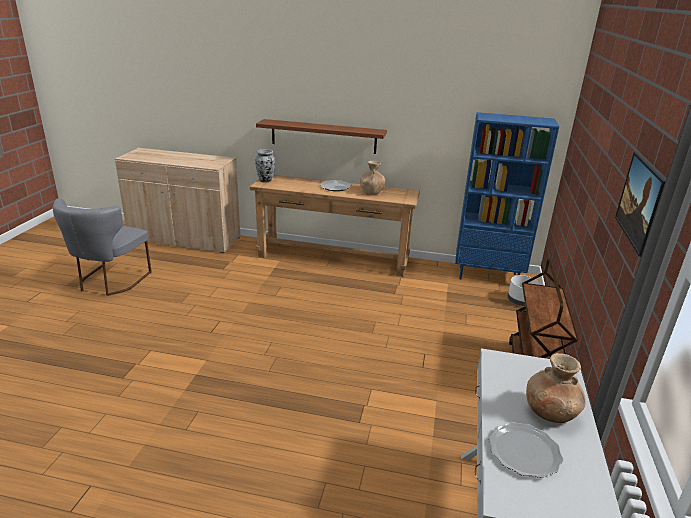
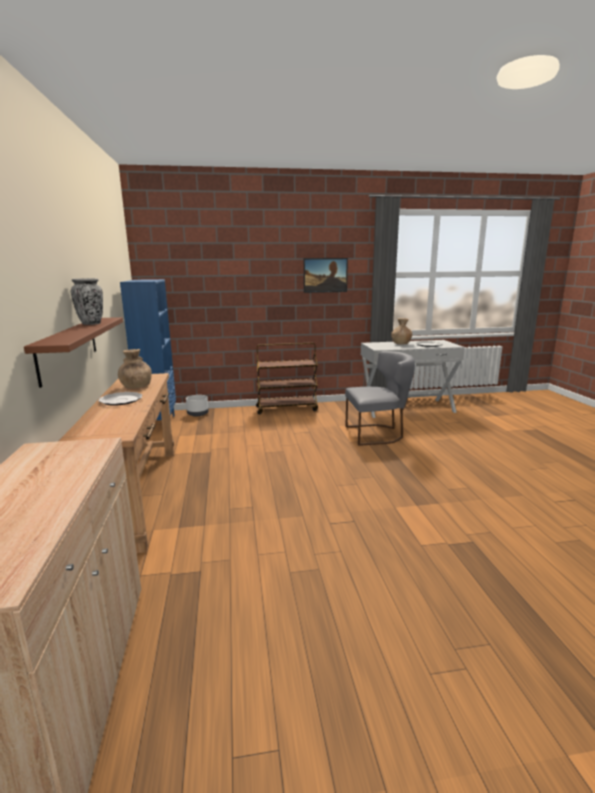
camera: 110 degrees left, 10 degrees down
(109, 282) = (320, 701): grey chair -> grey chair (377, 434)
(265, 180) = (99, 436): vase -> vase (91, 323)

